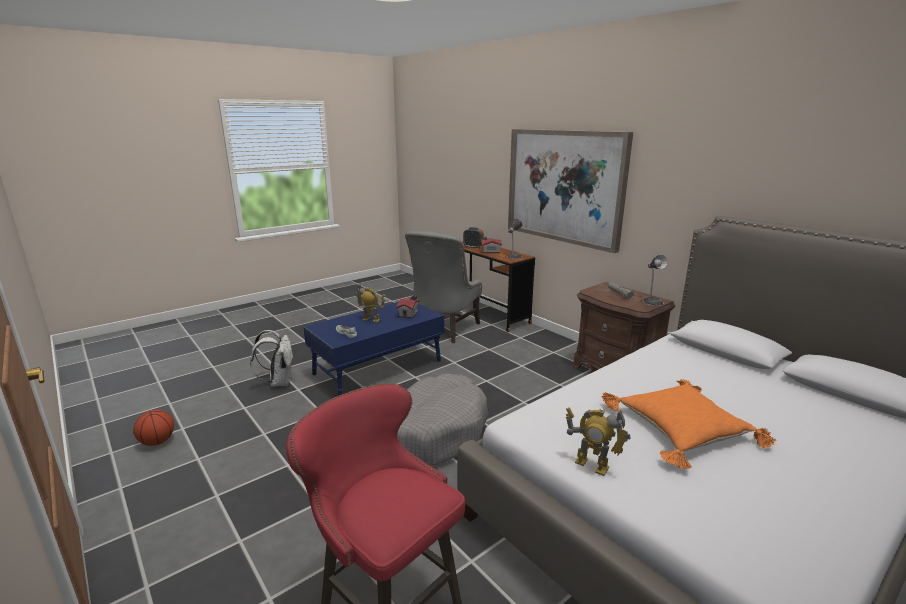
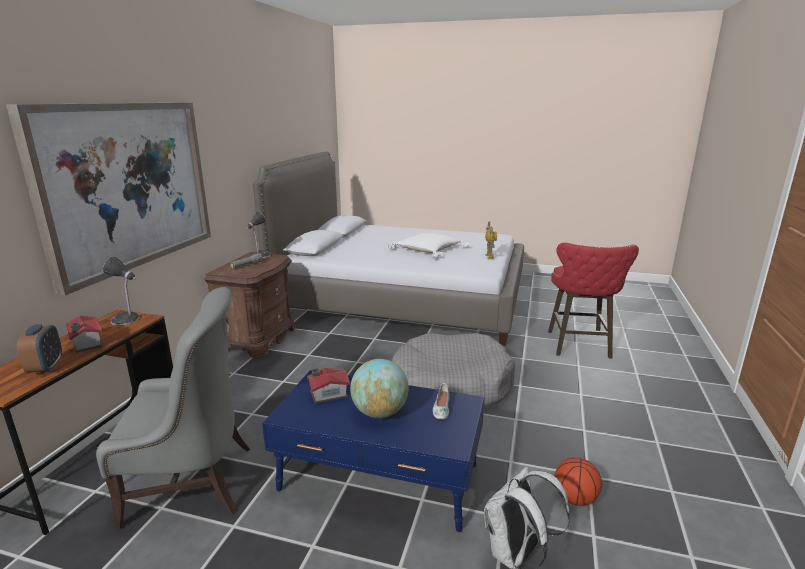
camera: 125 degrees left, 0 degrees up
(157, 442) = (727, 553): basketball -> basketball (575, 498)
(371, 320) = (380, 412): toy robot -> globe
(681, 425) = (428, 249): orange pillow -> white pillow

